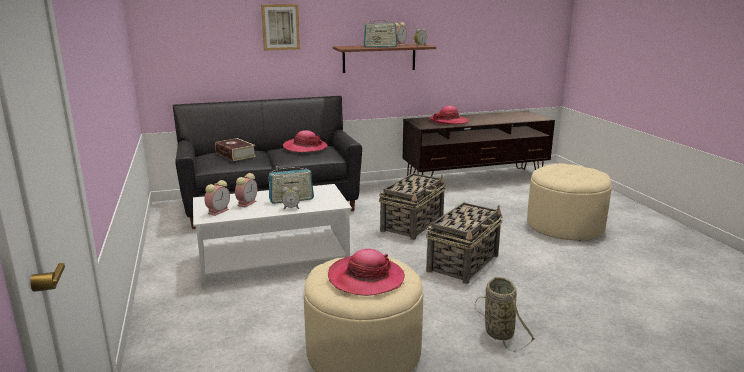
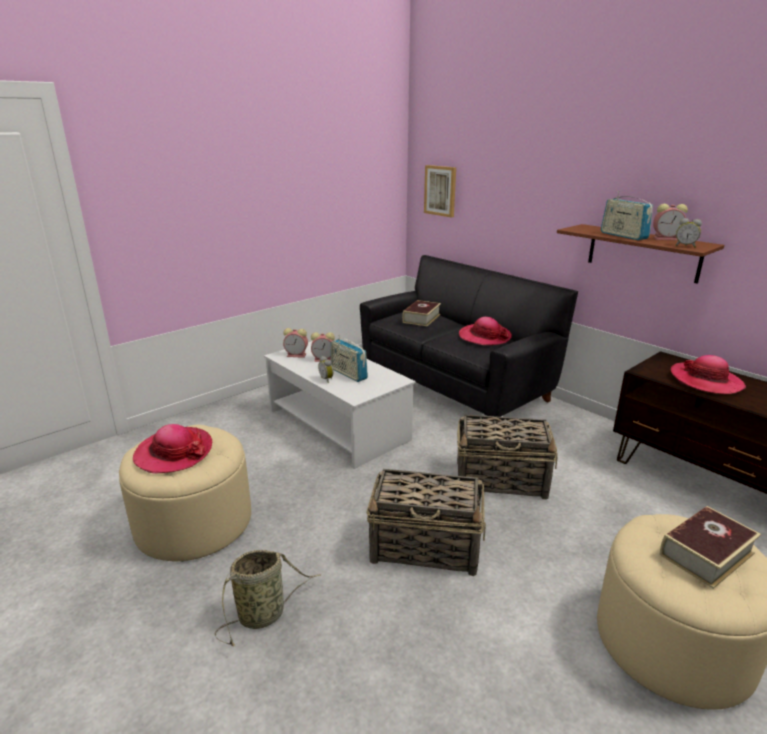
camera: 65 degrees right, 5 degrees up
(280, 27) = (526, 190): picture -> picture (440, 190)
(570, 170) = (706, 554): none -> book

